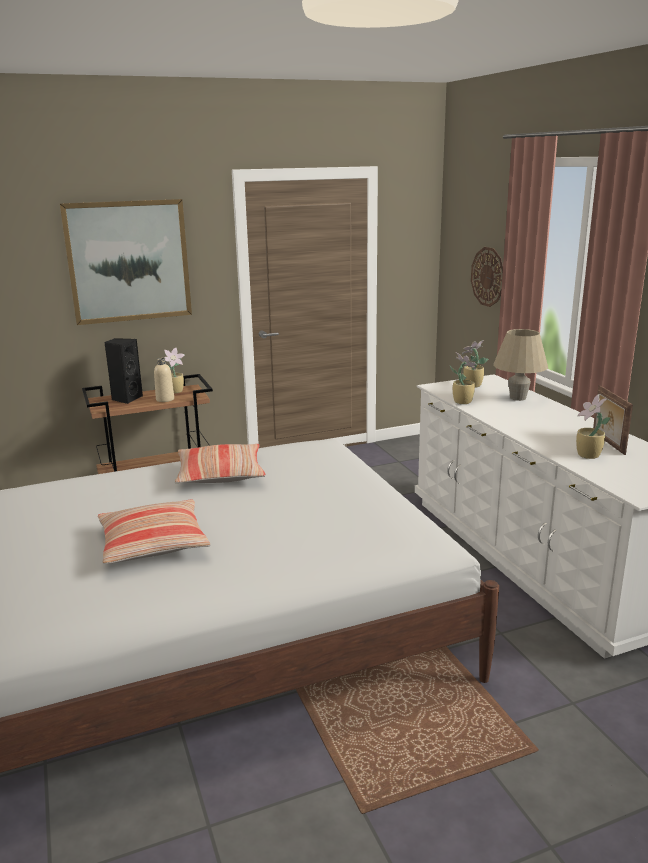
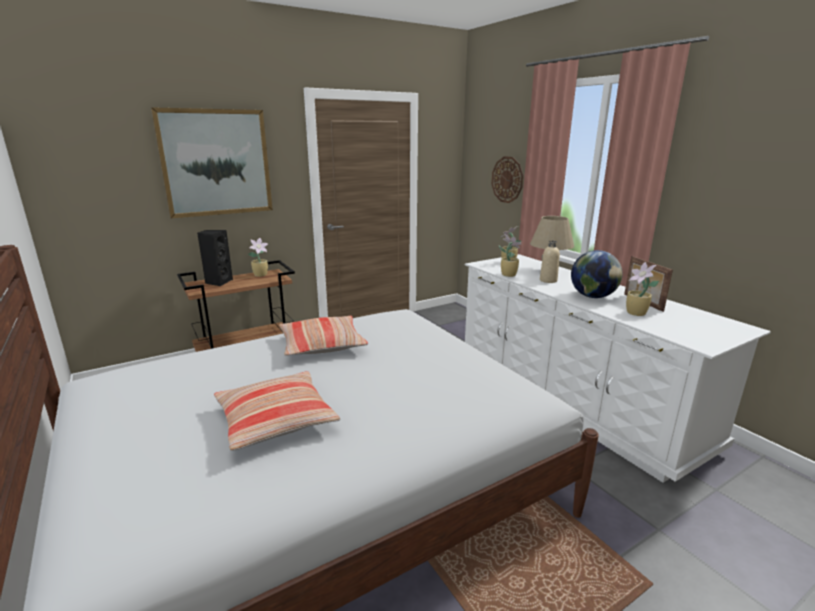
camera: 10 degrees left, 0 degrees up
(165, 399) = (253, 281): beige bottle -> beige bottle (548, 280)
(549, 433) = (592, 296): none -> globe

